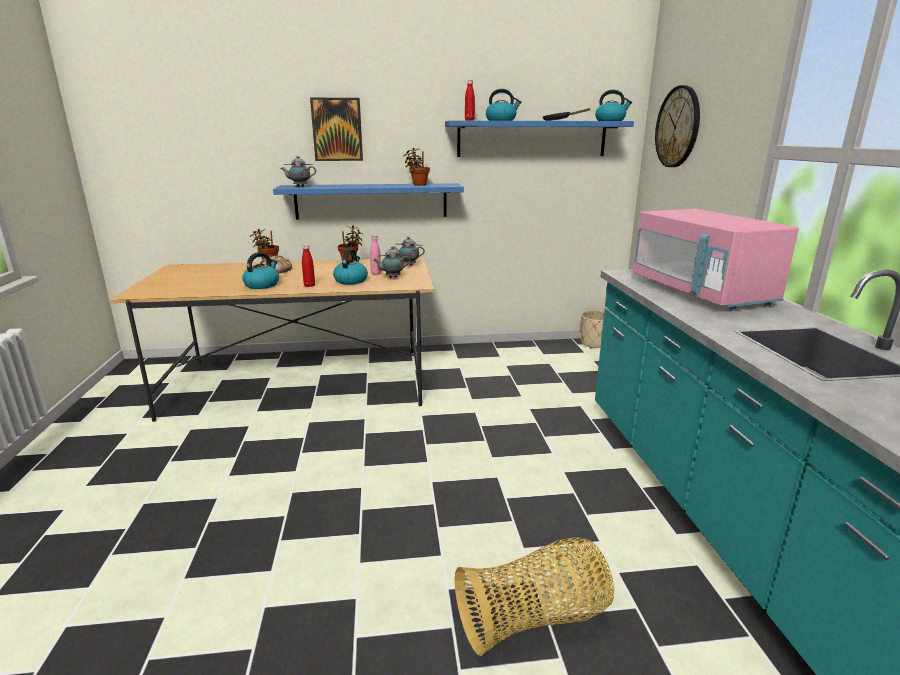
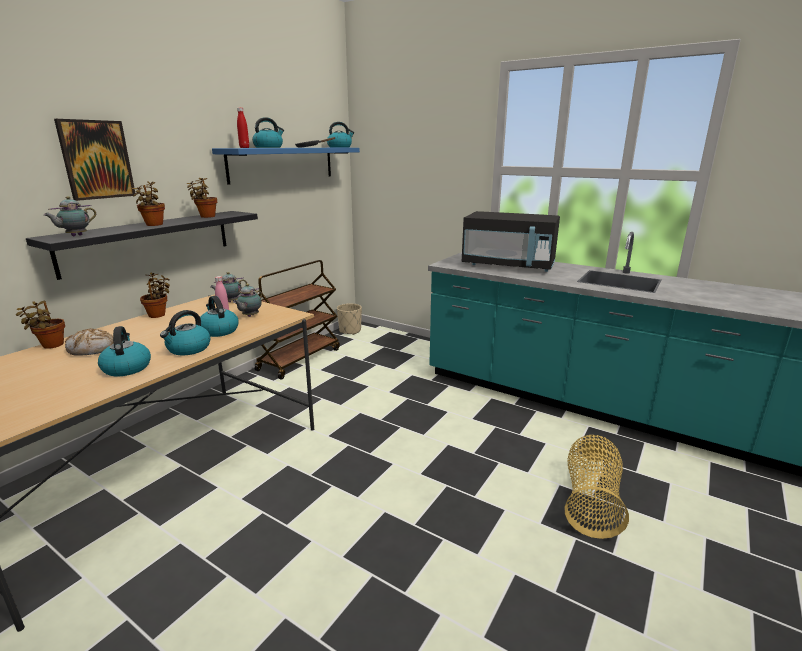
camera: 50 degrees left, 0 degrees up
(309, 285) = (188, 349): red bottle -> kettle
(363, 186) = (153, 225): none -> potted plant
(371, 201) = (149, 241): blue shelf -> black shelf
(505, 350) = (299, 359): none -> brown cart
(678, 127) = (394, 152): wall clock -> none
(700, 292) = (508, 266): pink microwave -> black microwave

